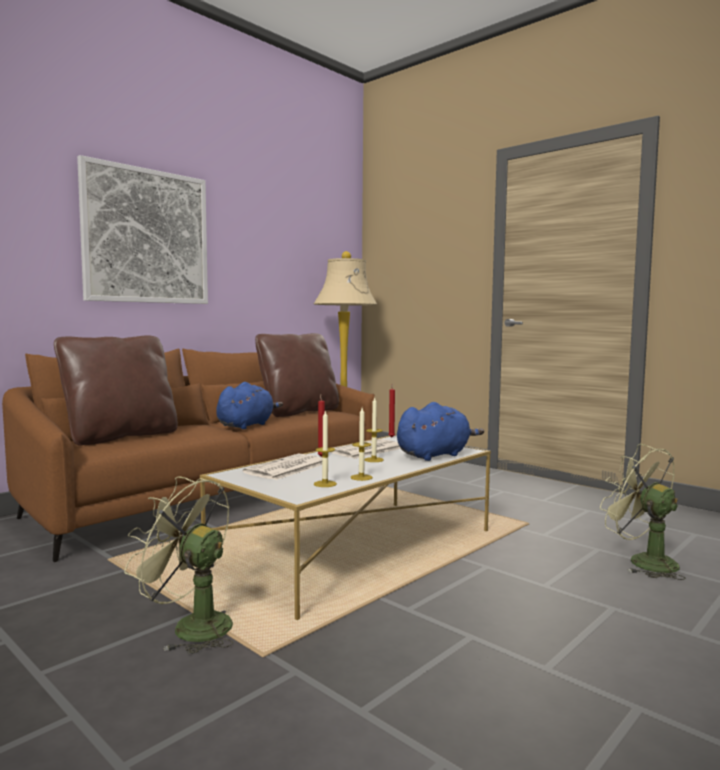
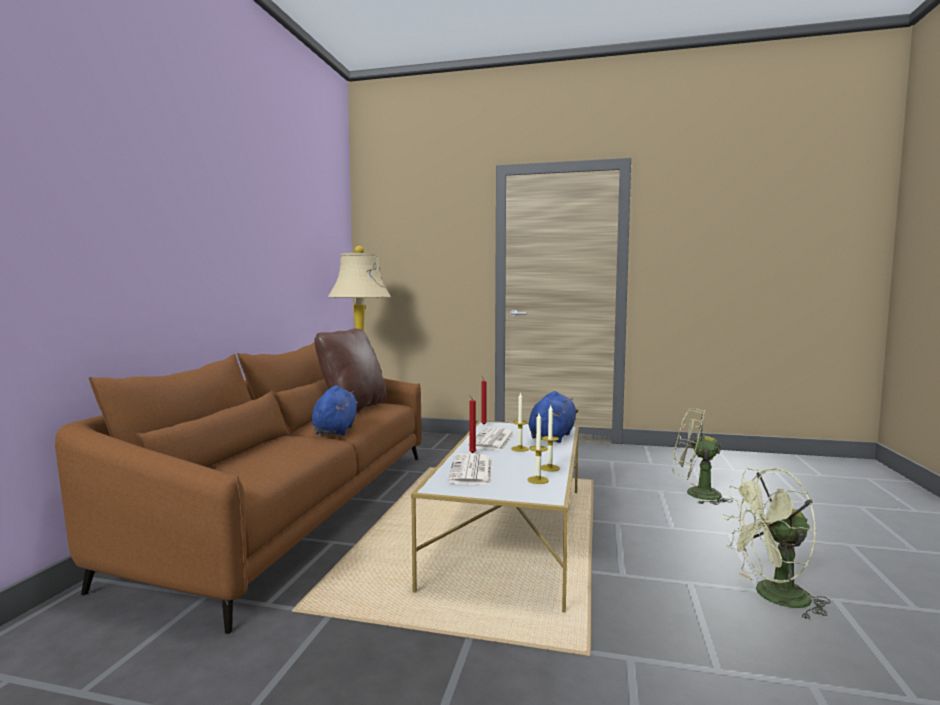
camera: 30 degrees left, 0 degrees up
(121, 436) = (233, 465): brown pillow -> none
(146, 236) = (190, 225): picture -> none
(191, 626) = (489, 652): green fan -> green fan (773, 597)

